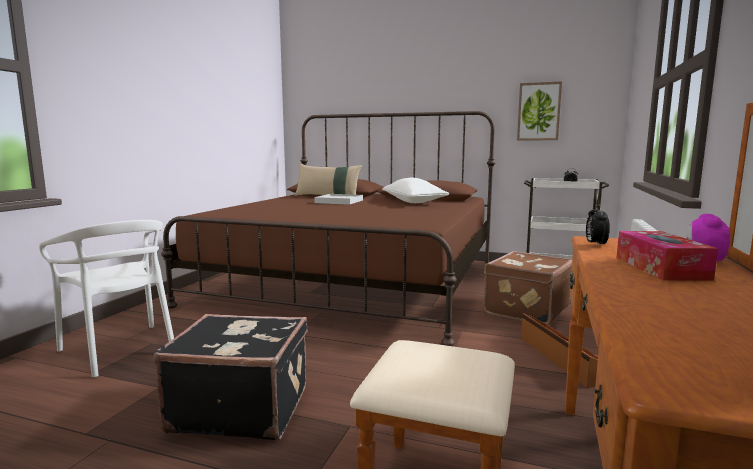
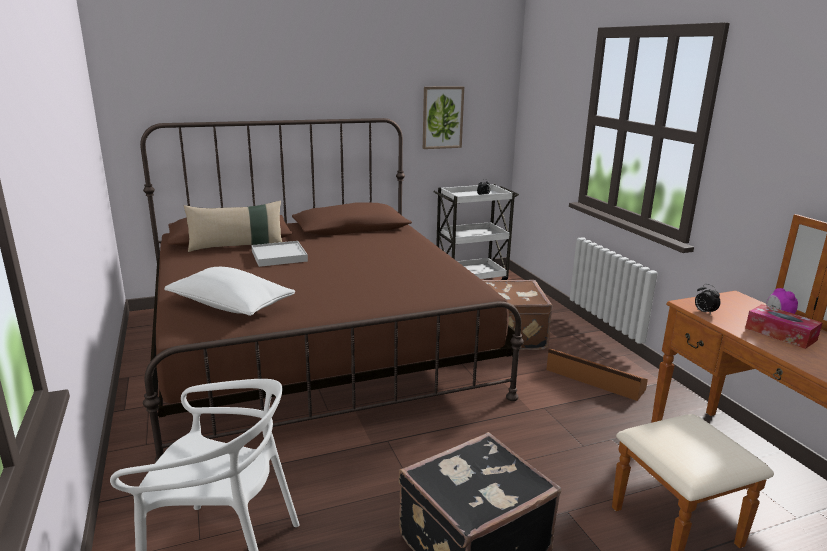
camera: 40 degrees left, 10 degrees up
(413, 202) = (361, 241): white pillow -> white pillow (231, 306)

